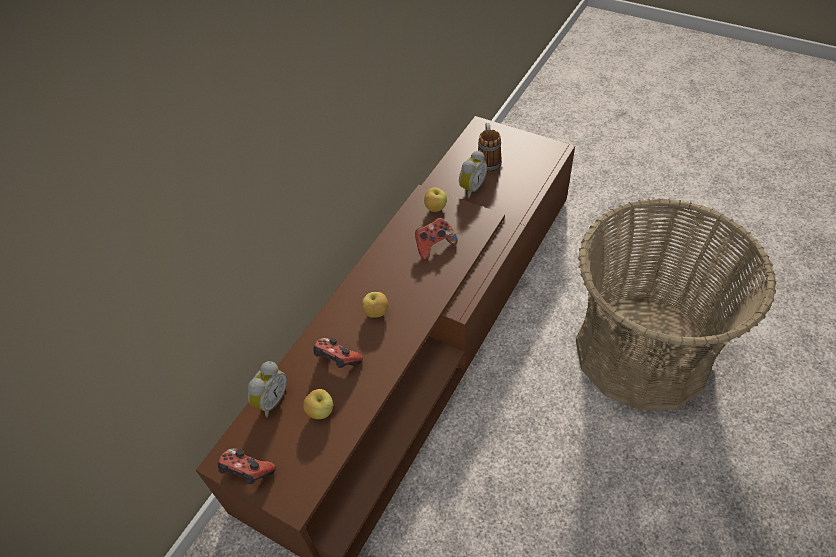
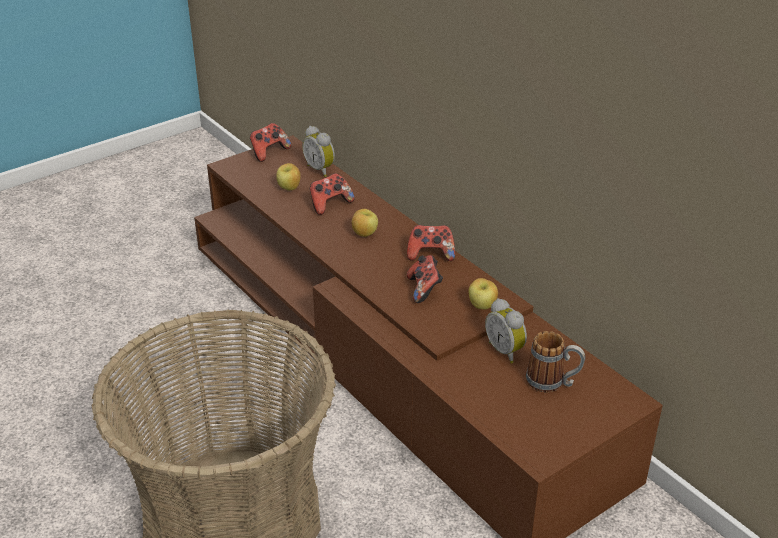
camera: 110 degrees right, 15 degrees down
(384, 258) = (430, 254): none -> game controller

